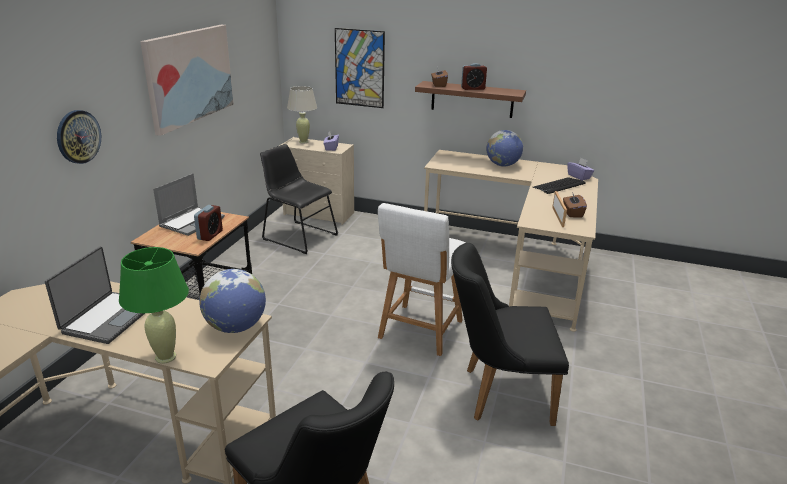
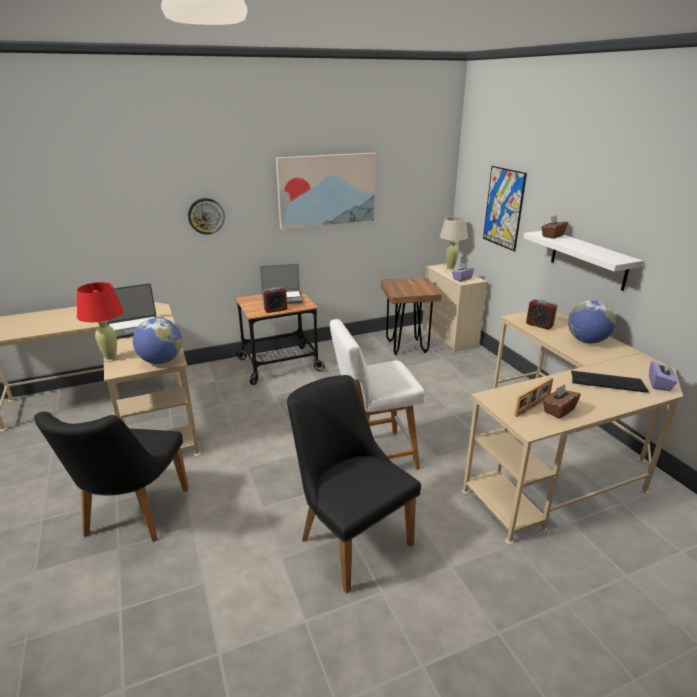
camera: 50 degrees right, 0 degrees up
(165, 357) = (111, 358): green table lamp -> red table lamp
(298, 236) = (406, 347): black chair -> brown stool
(472, 99) = (588, 259): brown shelf -> white shelf
(473, 88) = (579, 246): alarm clock -> alarm clock (539, 325)

